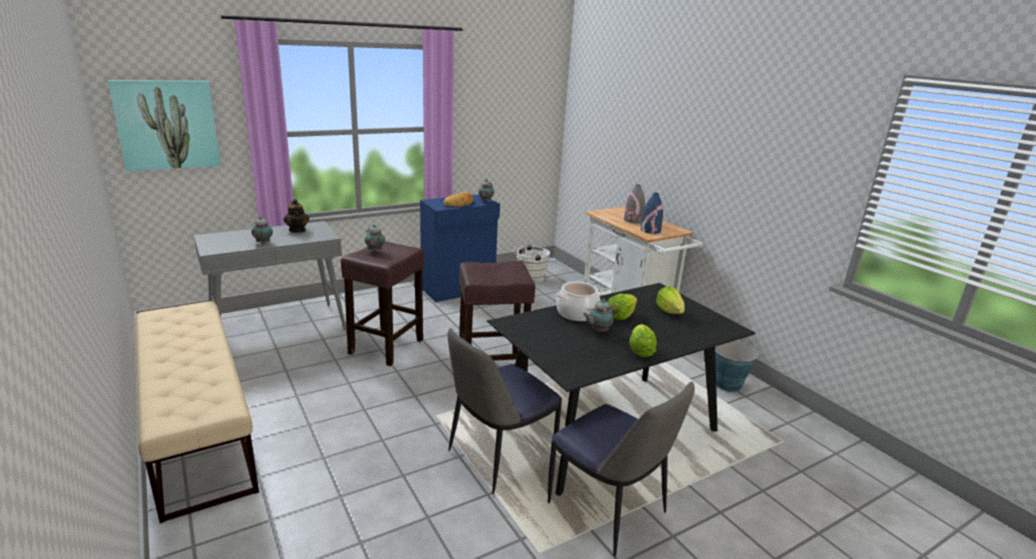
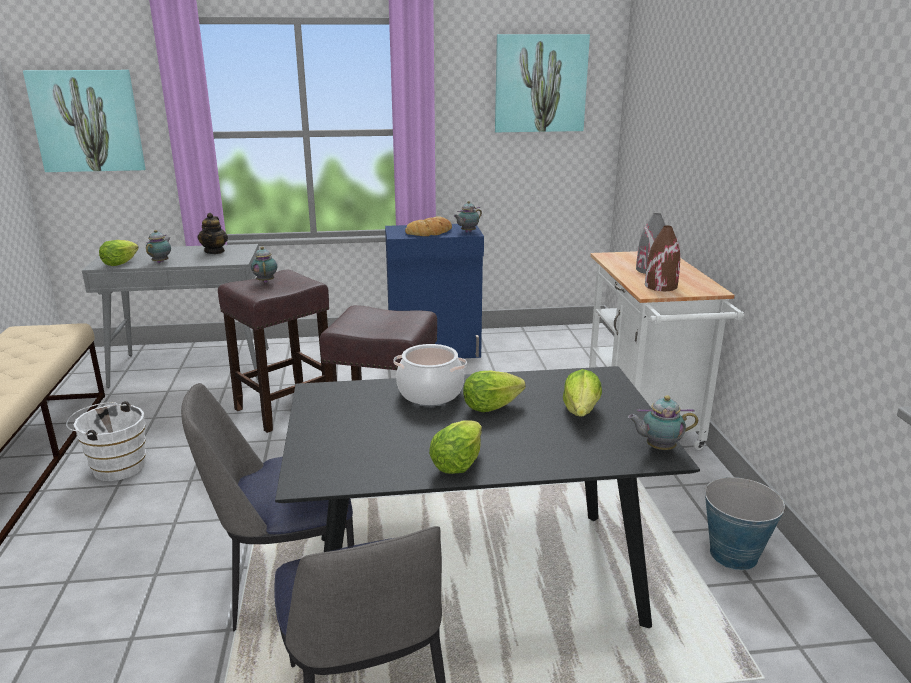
camera: 25 degrees right, 0 degrees up
(227, 247) = (119, 263): none -> lettuce
(517, 93) = (540, 83): none -> picture
(529, 278) = (543, 346): white bucket -> white bucket (115, 466)
(598, 331) = (430, 422): teapot -> teapot (658, 448)
(650, 230) = (660, 286): blue vase -> brown vase

